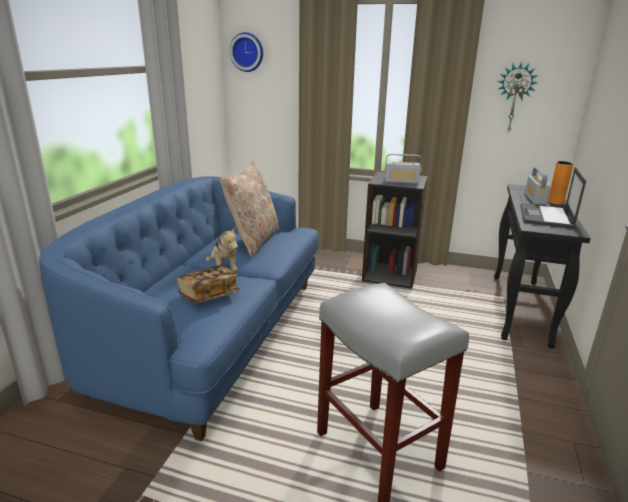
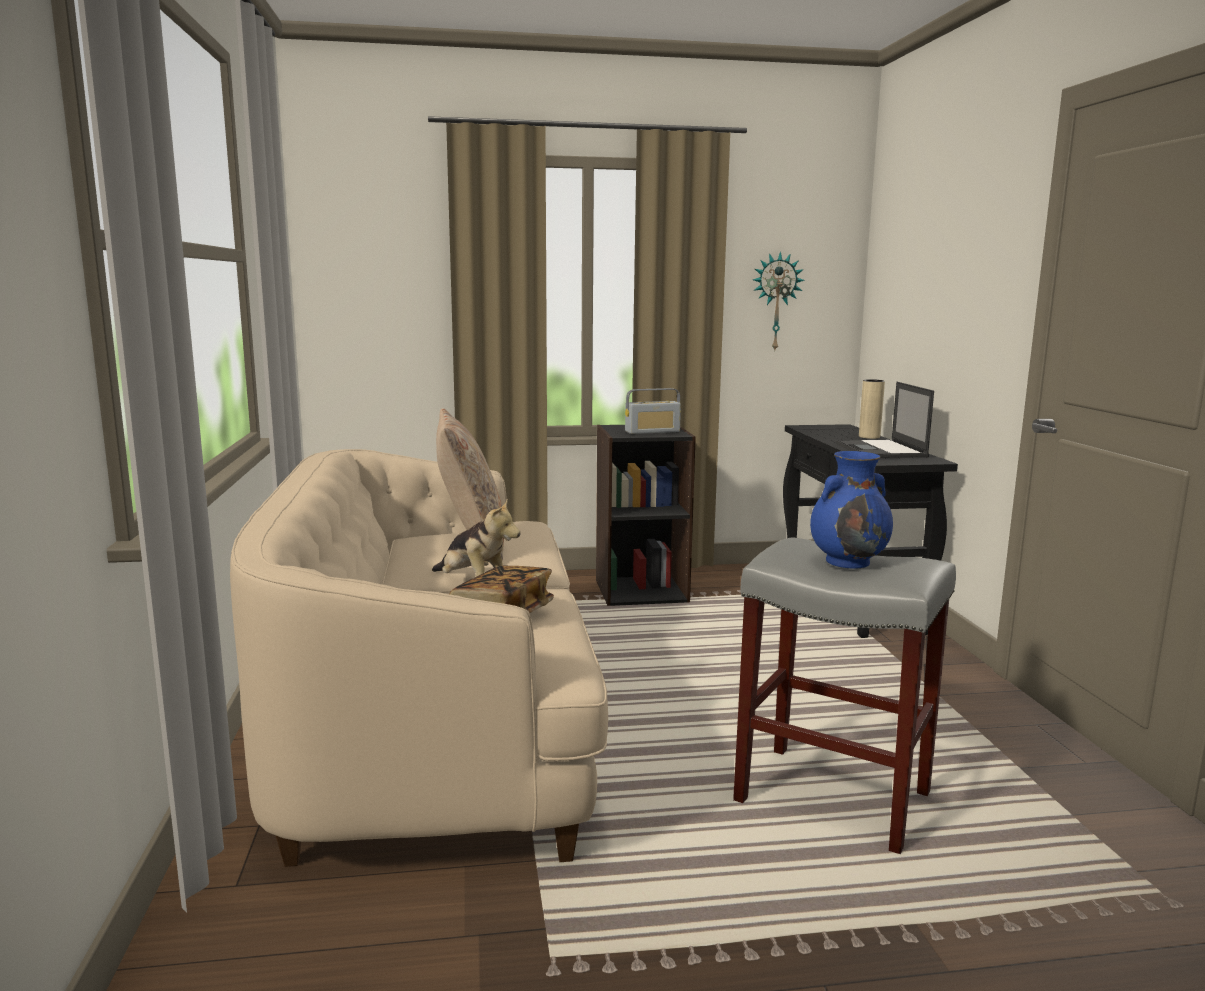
camera: 25 degrees left, 10 degrees down
(213, 335) = (437, 723): blue sofa -> beige sofa
(247, 52) = (345, 240): wall clock -> none
(387, 314) = (849, 561): none -> blue vase
(534, 199) = (841, 436): radio -> none
(555, 202) = (869, 437): orange vase -> beige vase

